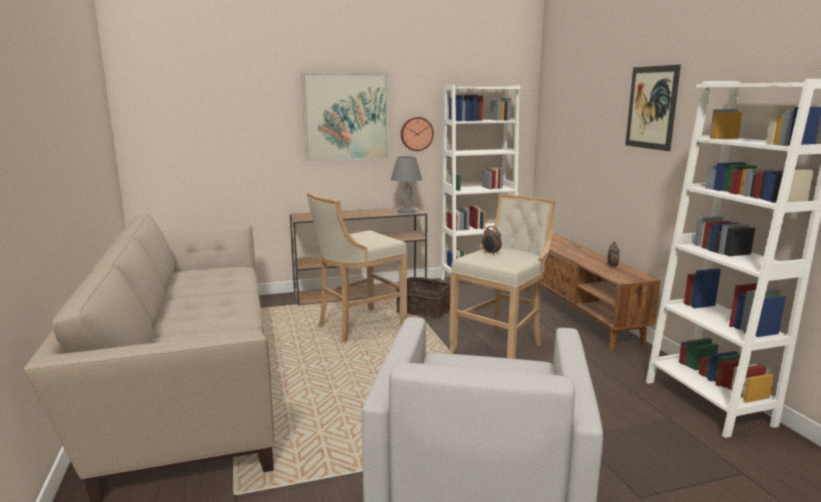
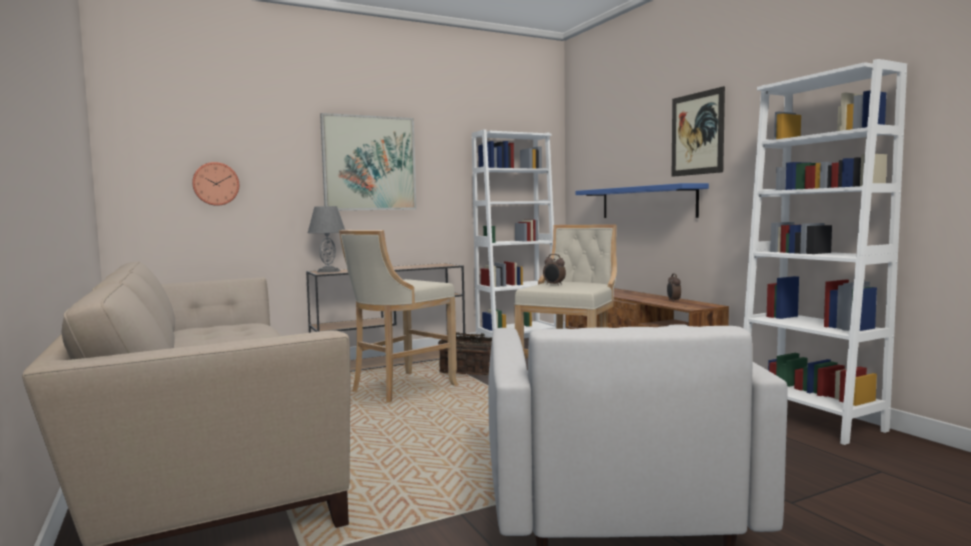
camera: 10 degrees left, 10 degrees down
(406, 211) = (439, 265): grey table lamp -> grey table lamp (328, 271)
(416, 133) = (445, 183): wall clock -> wall clock (216, 184)
(602, 165) = (647, 202): none -> blue shelf

